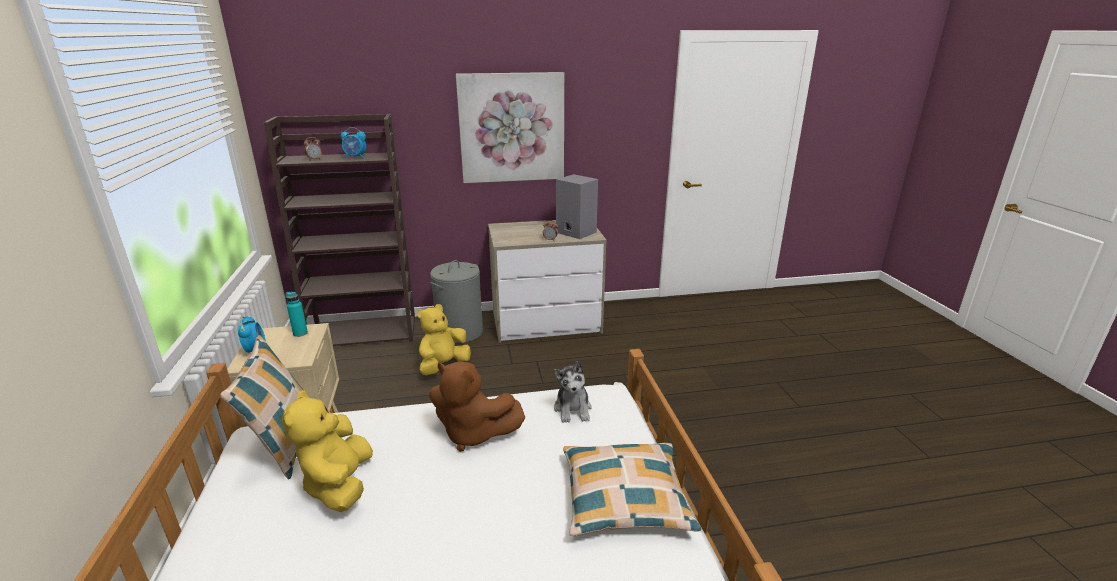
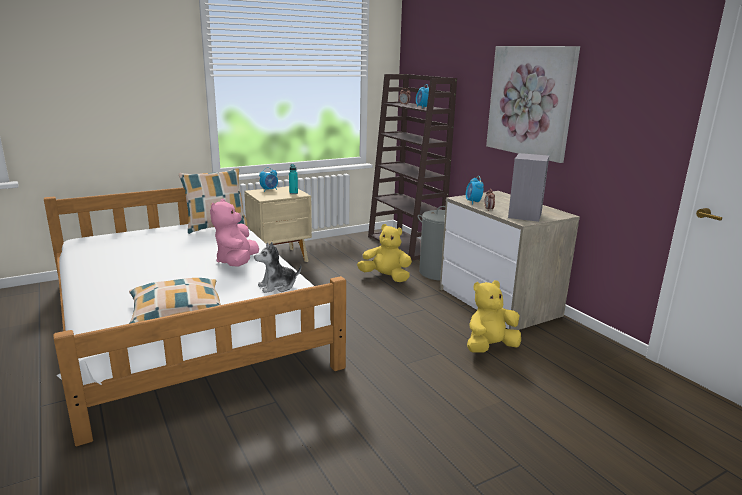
camera: 70 degrees right, 5 degrees down
(339, 485) = (184, 243): yellow plush toy -> yellow plush toy (490, 347)
(473, 434) = (237, 262): brown plush toy -> pink plush toy
(521, 240) = (473, 202): none -> alarm clock

